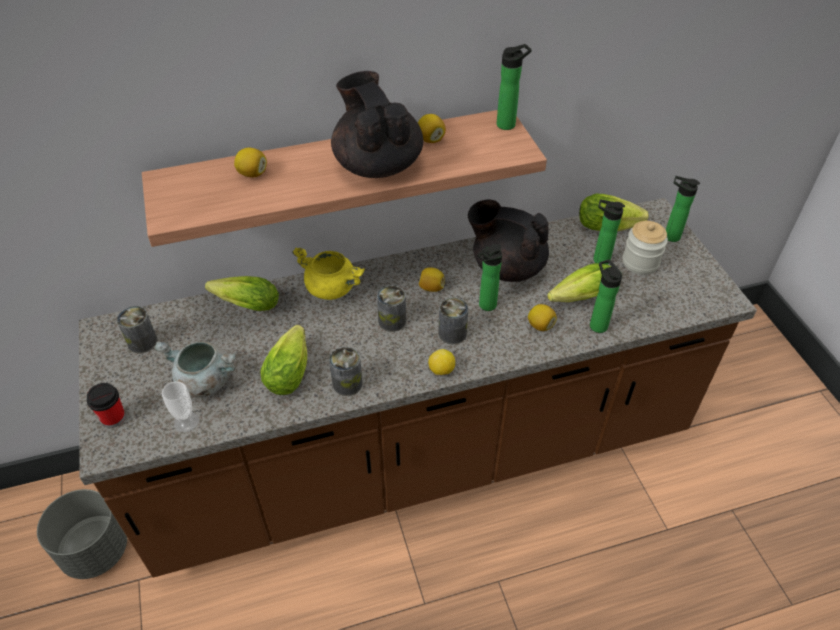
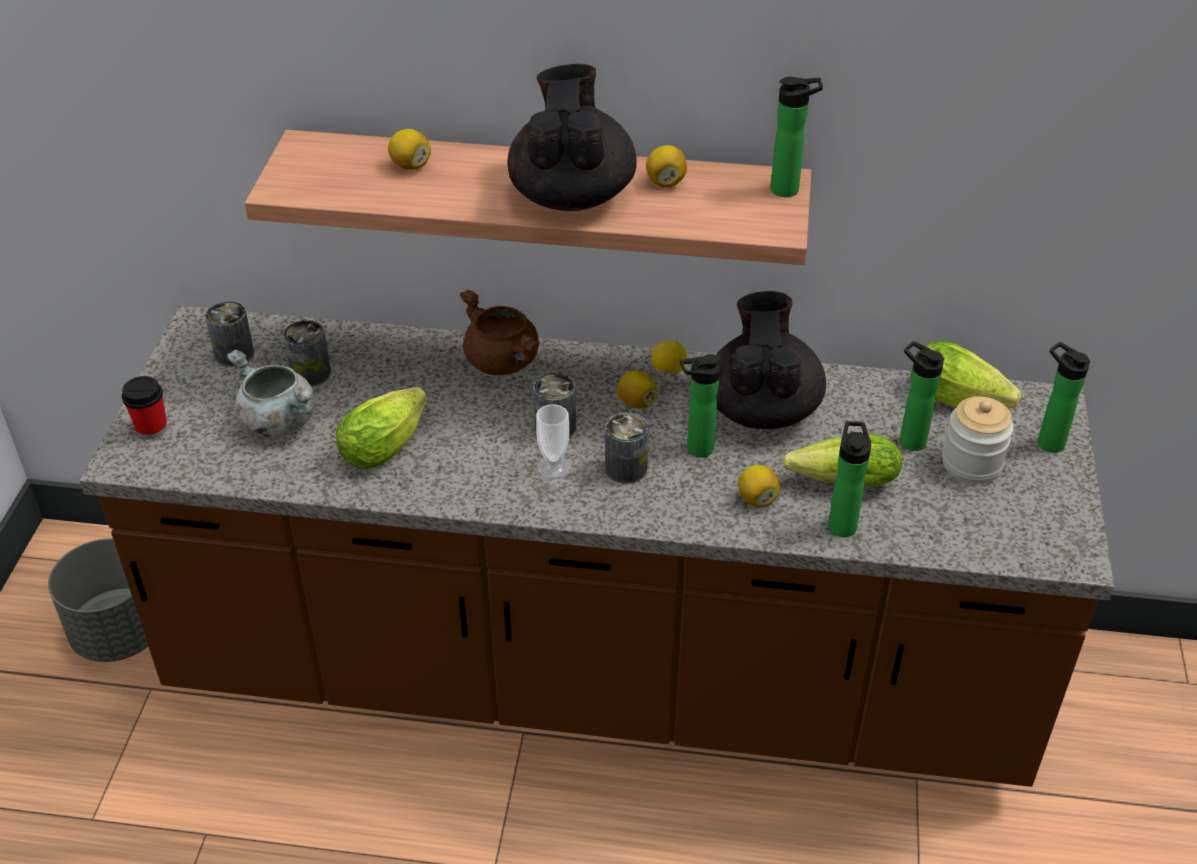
camera: 25 degrees right, 5 degrees down
(186, 422) = (229, 461): cup -> cup (553, 467)
(244, 304) = (380, 347): lettuce -> none
(332, 288) = (504, 362): yellow cooking pot -> brown cooking pot
(347, 383) = (447, 483): can -> can (311, 373)
(441, 370) = (579, 509): lemon -> lemon (668, 371)
(506, 267) = (762, 408): black teapot -> black teapot turned 45 degrees clockwise

